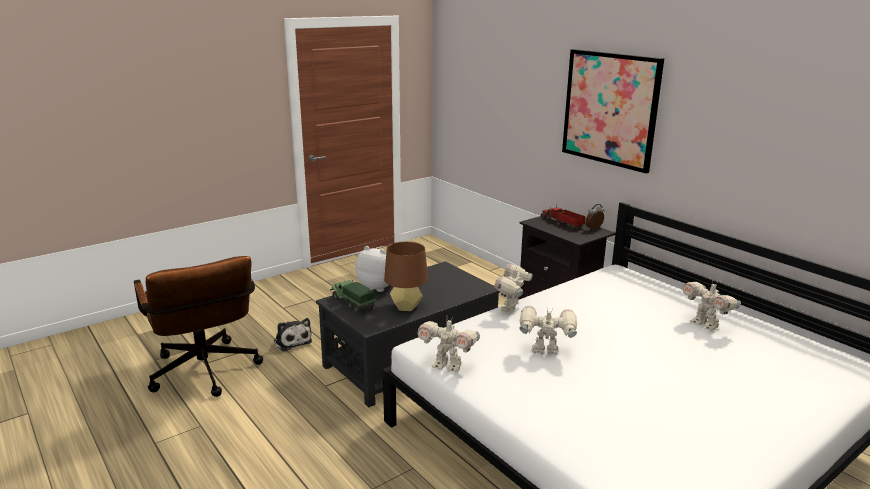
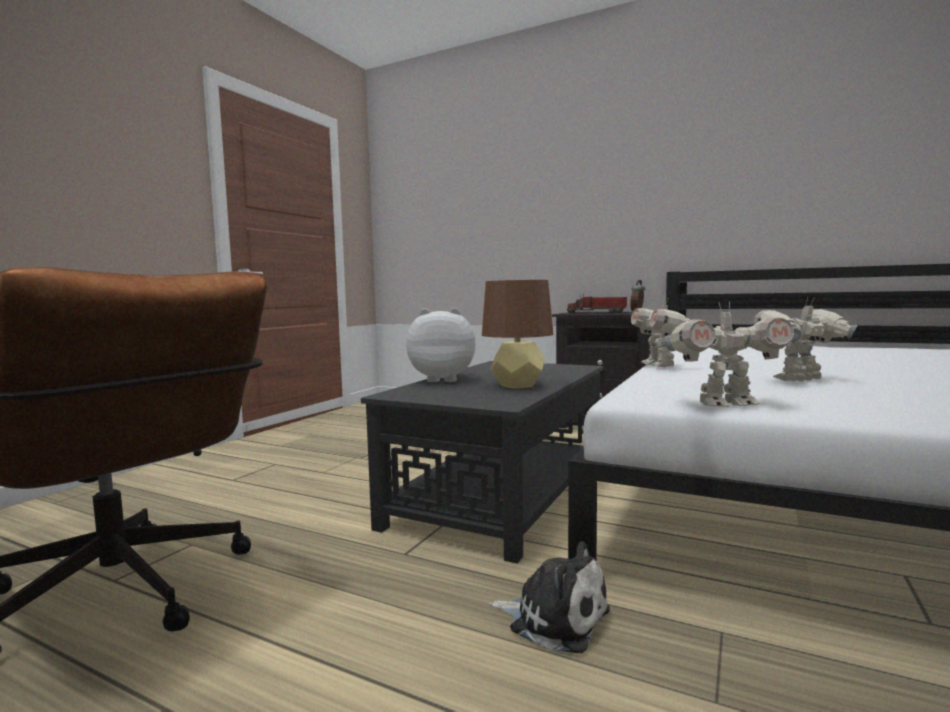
camera: 25 degrees left, 15 degrees down
(292, 341) = (284, 512): plush toy -> plush toy (554, 618)
(352, 303) = (429, 392): toy truck -> none
(610, 109) = (634, 173): picture -> none
(705, 324) = (869, 352): toy robot -> none

